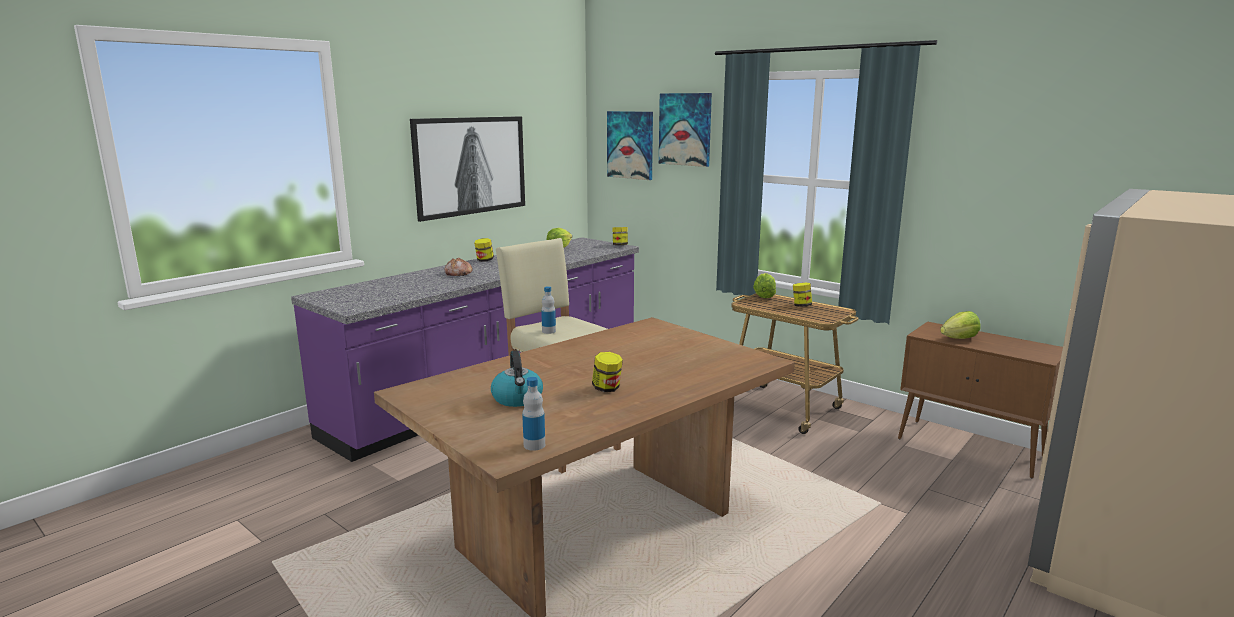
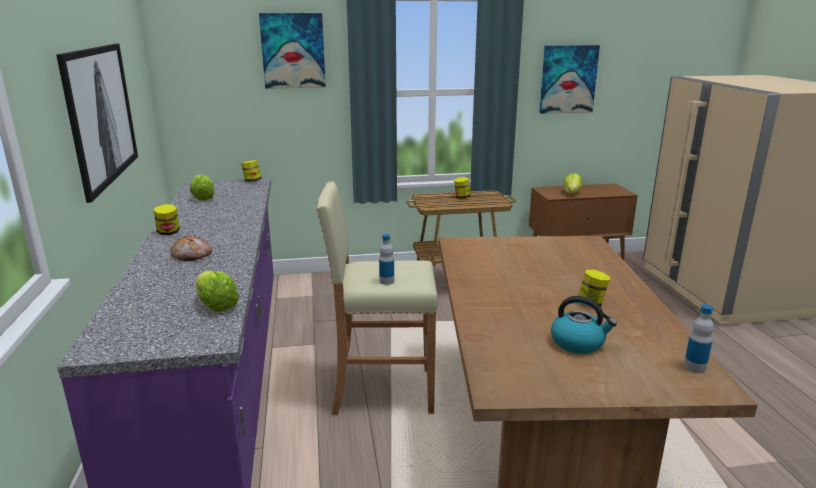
camera: 50 degrees left, 5 degrees up
(630, 145) = (220, 71): picture -> picture (568, 79)
(764, 296) = (423, 197): lettuce -> lettuce (216, 306)

